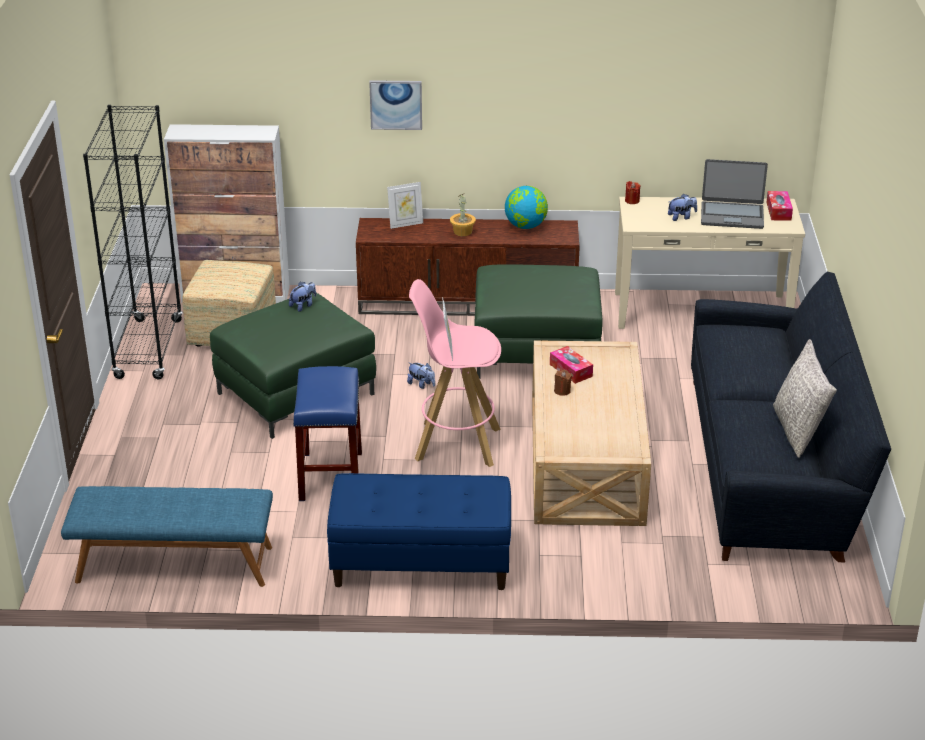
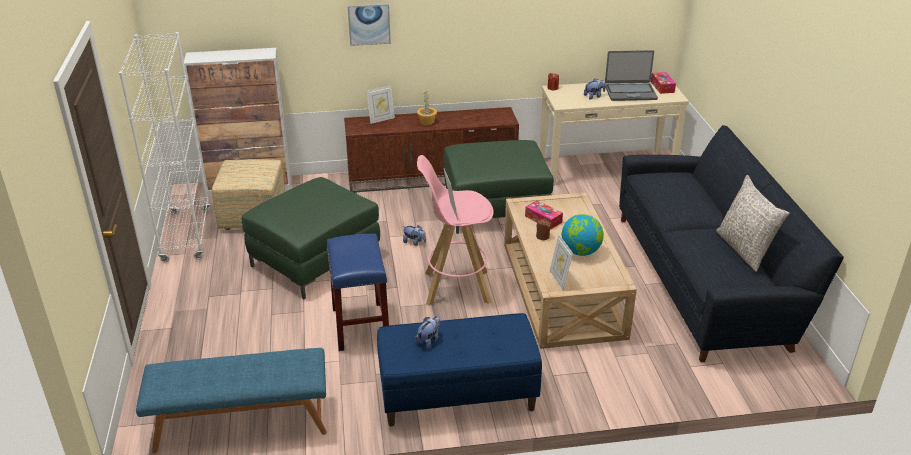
camera: 10 degrees left, 0 degrees up
(148, 349) = (186, 235): black bookcase -> white bookcase
(303, 305) = (315, 188): plush toy -> plush toy (429, 340)
(525, 226) = (473, 114): globe -> globe (581, 252)
(562, 443) = (559, 279): none -> picture frame

